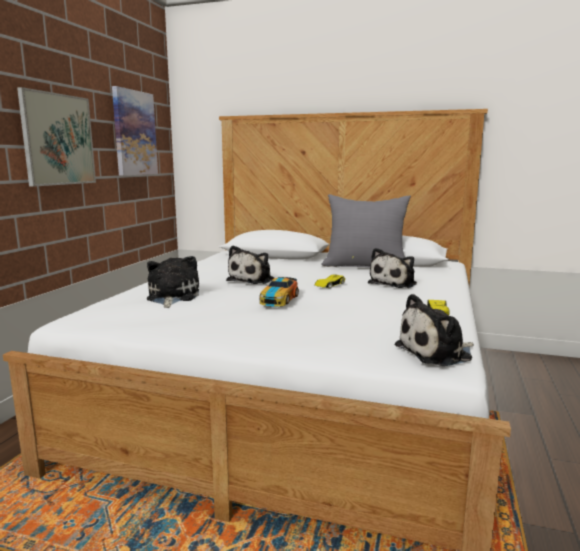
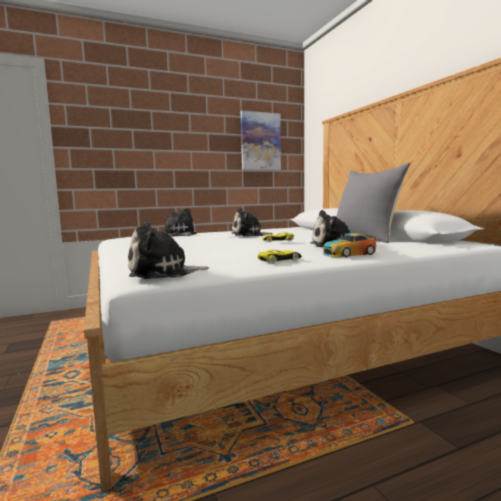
camera: 50 degrees right, 5 degrees down
(58, 139) = (190, 146): picture -> none
(279, 299) = (213, 241): toy car -> toy car (348, 254)
(437, 352) = (163, 273): plush toy -> plush toy turned 45 degrees counterclockwise

